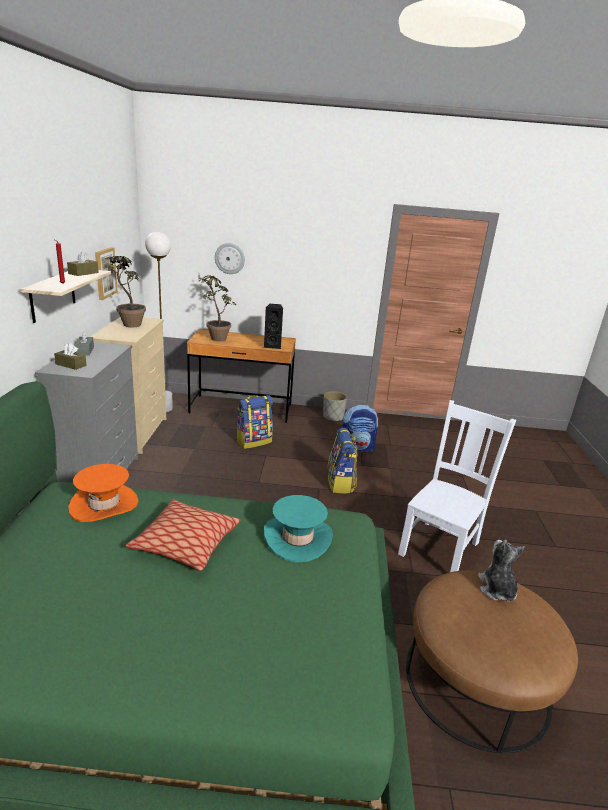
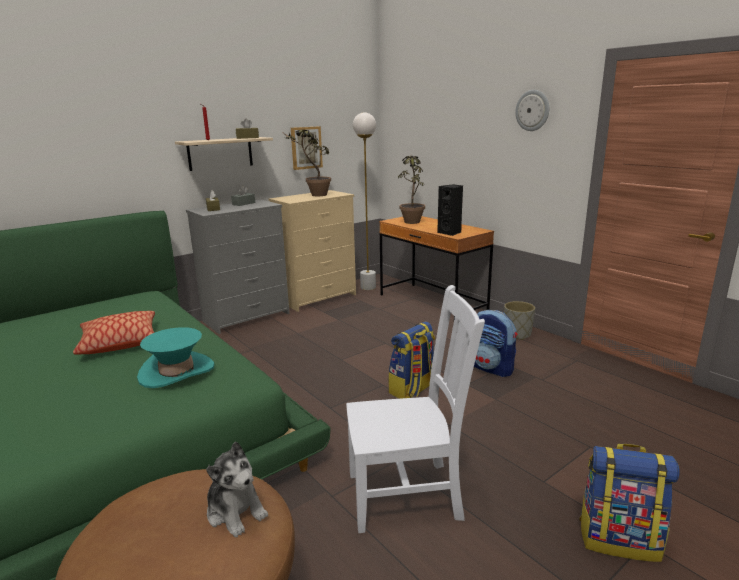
camera: 50 degrees right, 5 degrees down
(104, 504) = (138, 306): orange hat -> none
(230, 258) = (438, 139): wall clock -> wall clock (532, 110)
(254, 441) = (395, 329): backpack -> backpack (619, 539)
(497, 589) = (236, 511): plush toy -> plush toy turned 90 degrees clockwise

